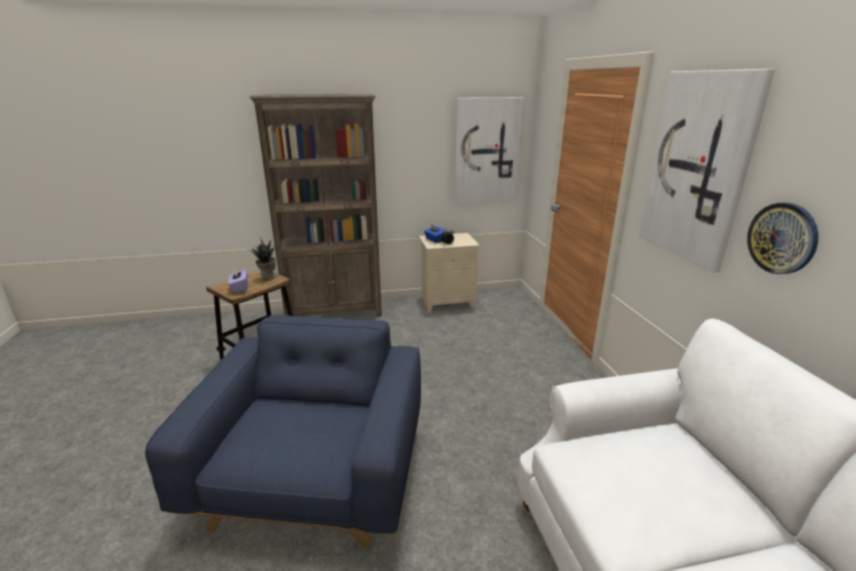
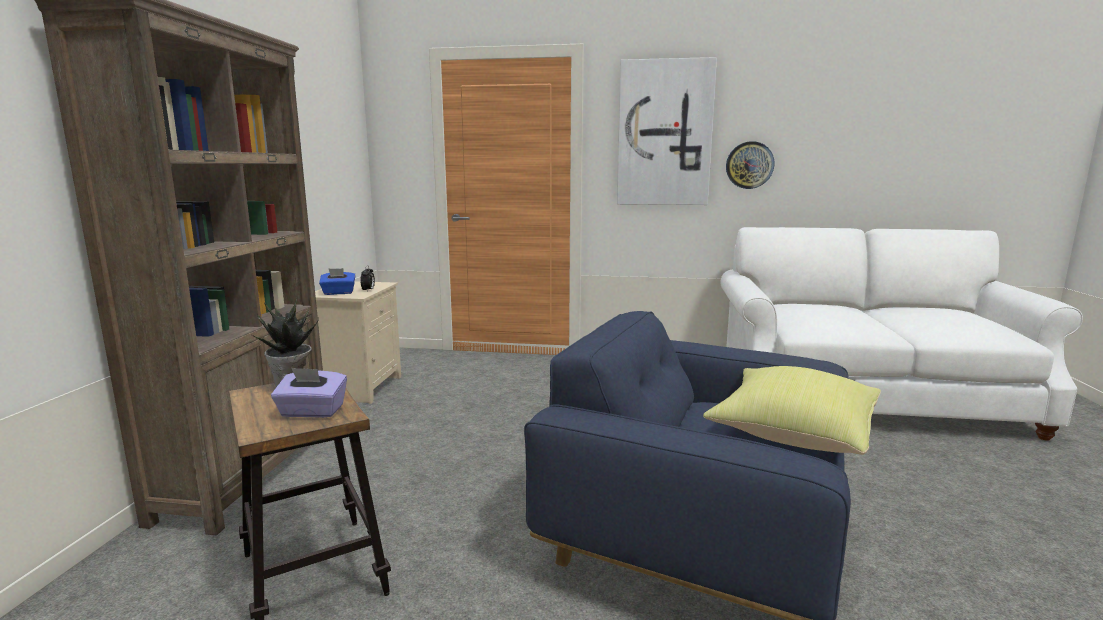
camera: 70 degrees left, 10 degrees down
(297, 453) = (792, 433): none -> yellow pillow
(487, 151) = (340, 161): picture -> none

